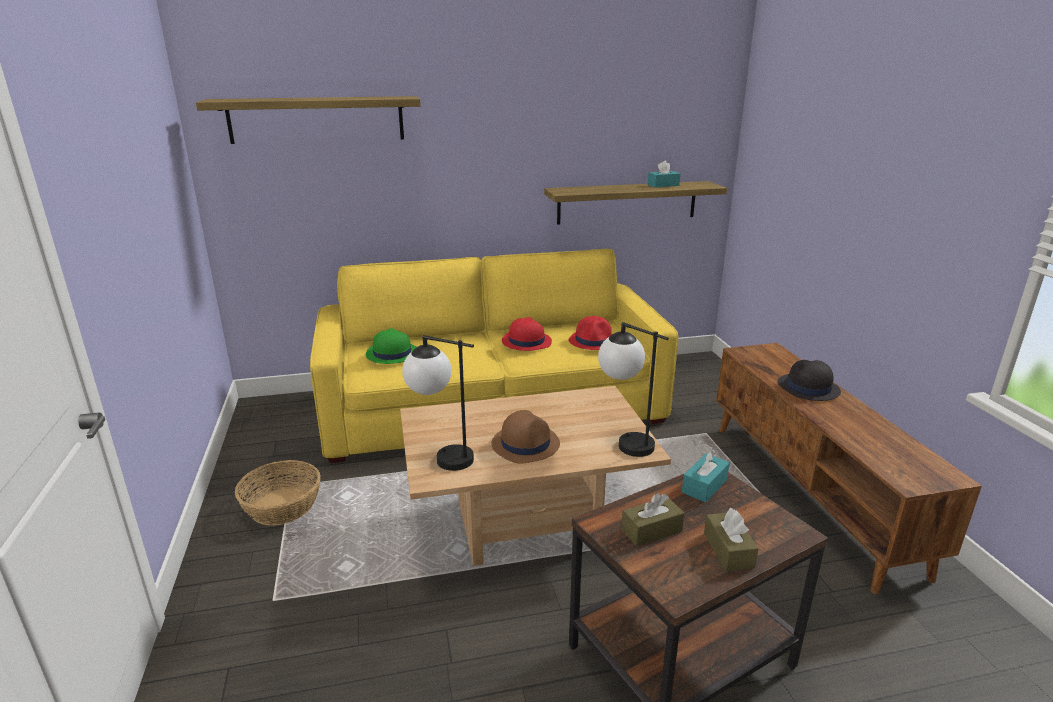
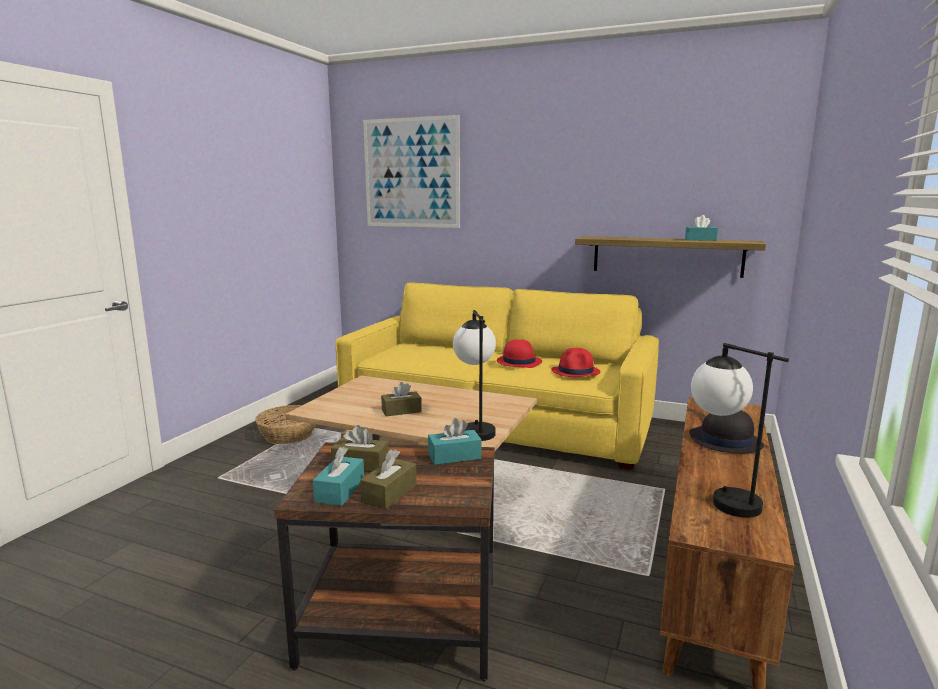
camera: 35 degrees right, 10 degrees down
(317, 119) = (411, 173): shelf -> picture
(392, 354) = (411, 350): green hat -> none
(441, 456) = (337, 402): table lamp -> table lamp (720, 497)
(525, 444) = (401, 411): brown hat -> brown tissue box
(688, 568) = (340, 491): none -> turquoise tissue box

